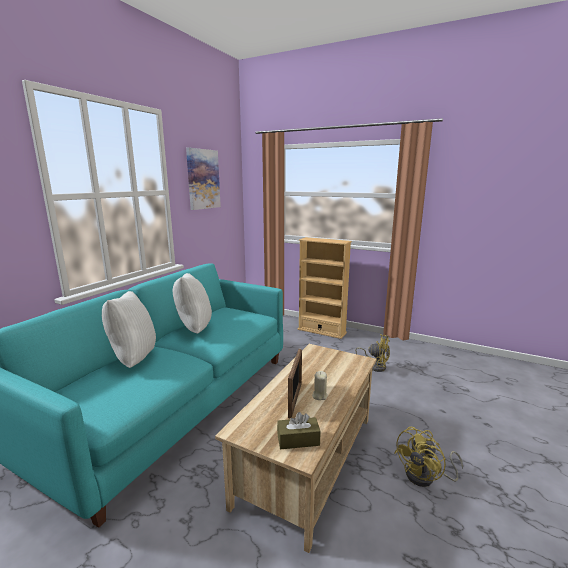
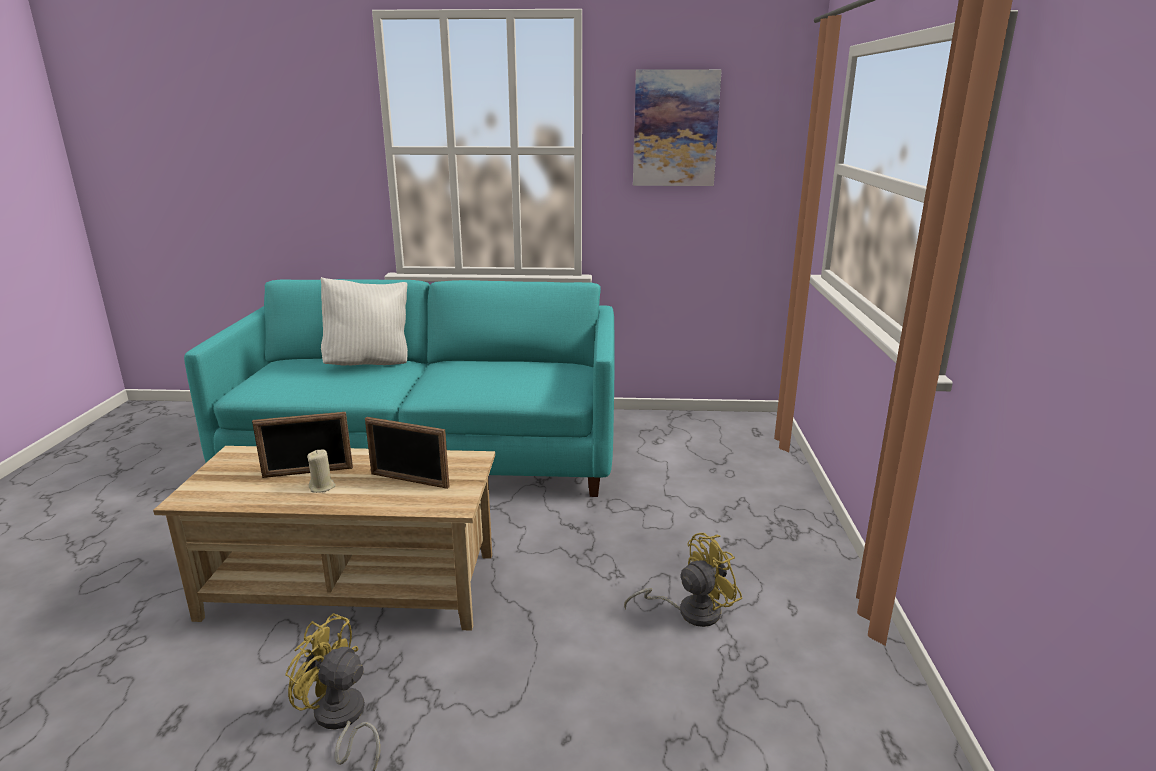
camera: 65 degrees right, 5 degrees up
(193, 329) = (473, 367): white pillow -> none
(298, 440) = (216, 491): brown tissue box -> none
(321, 331) = (780, 512): beige bookcase -> none
(328, 368) = (409, 480): none -> picture frame
(375, 365) = (690, 611): yellow fan -> yellow fan turned 120 degrees counterclockwise

